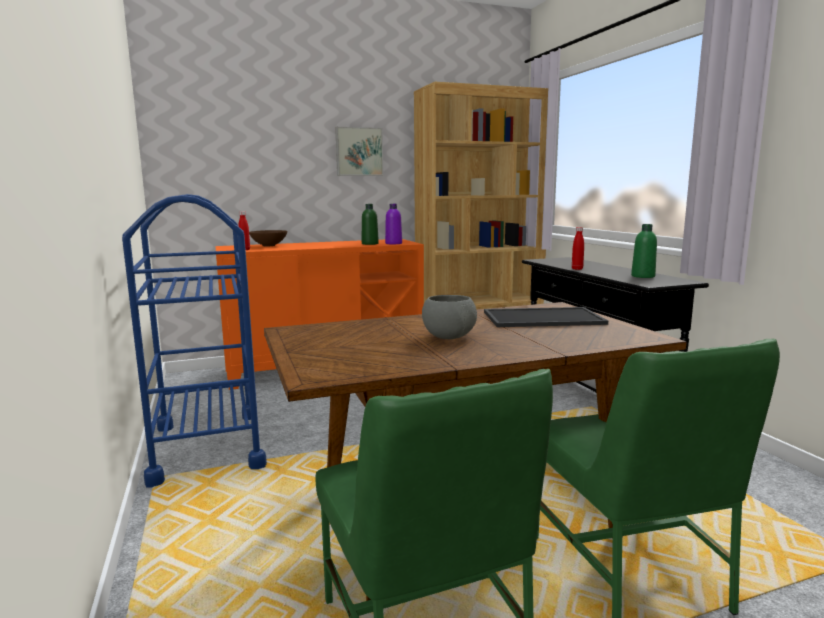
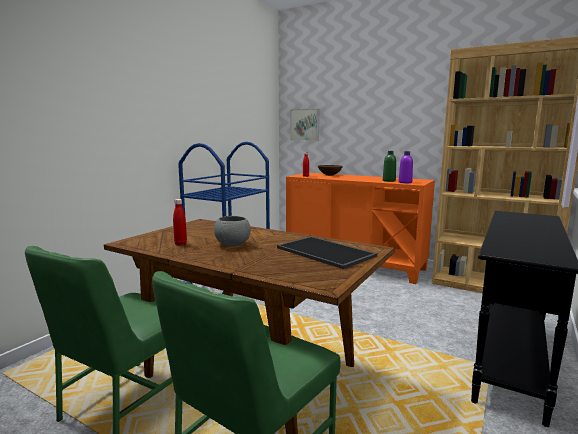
camera: 50 degrees right, 0 degrees up
(359, 152) = (407, 110): picture -> picture (305, 125)
(577, 269) = (500, 226): red bottle -> red bottle (180, 244)
(643, 276) = (533, 245): green bottle -> none

